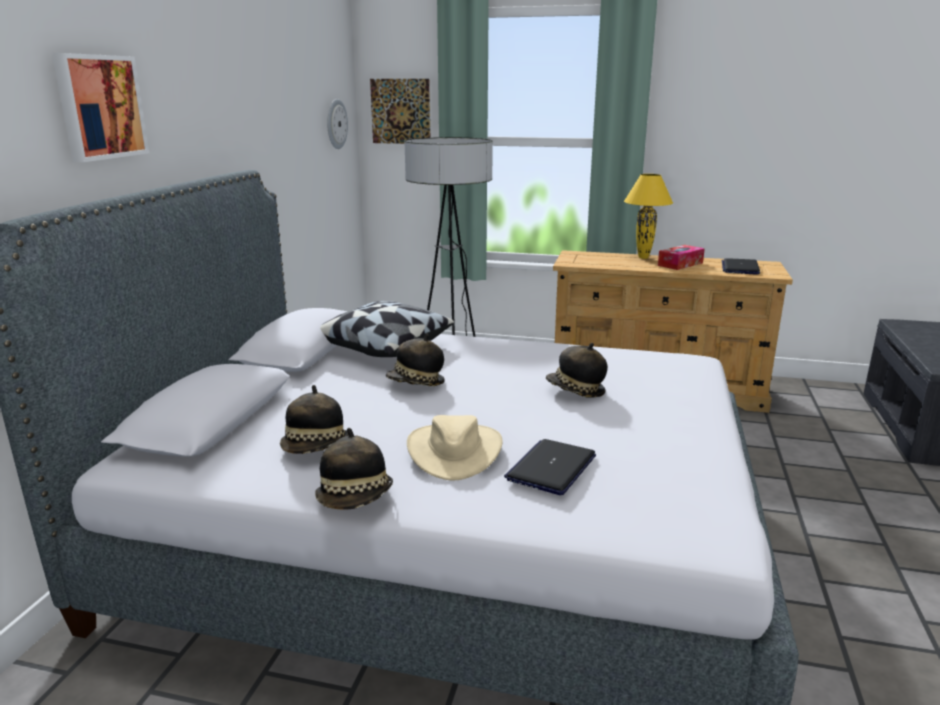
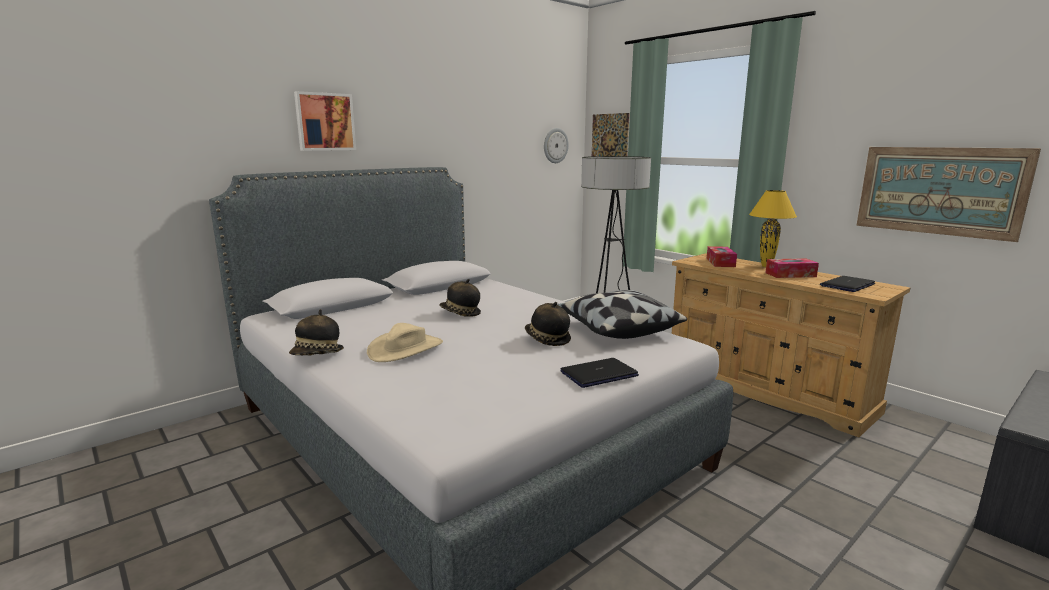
camera: 35 degrees right, 5 degrees down
(316, 448) = (347, 329): hat -> none
(381, 347) = (481, 292): pillow -> pillow (617, 329)
(551, 468) = (433, 371): laptop -> laptop (598, 374)
(599, 260) = (720, 262): none -> tissue box
(790, 166) = (939, 191): none -> picture

